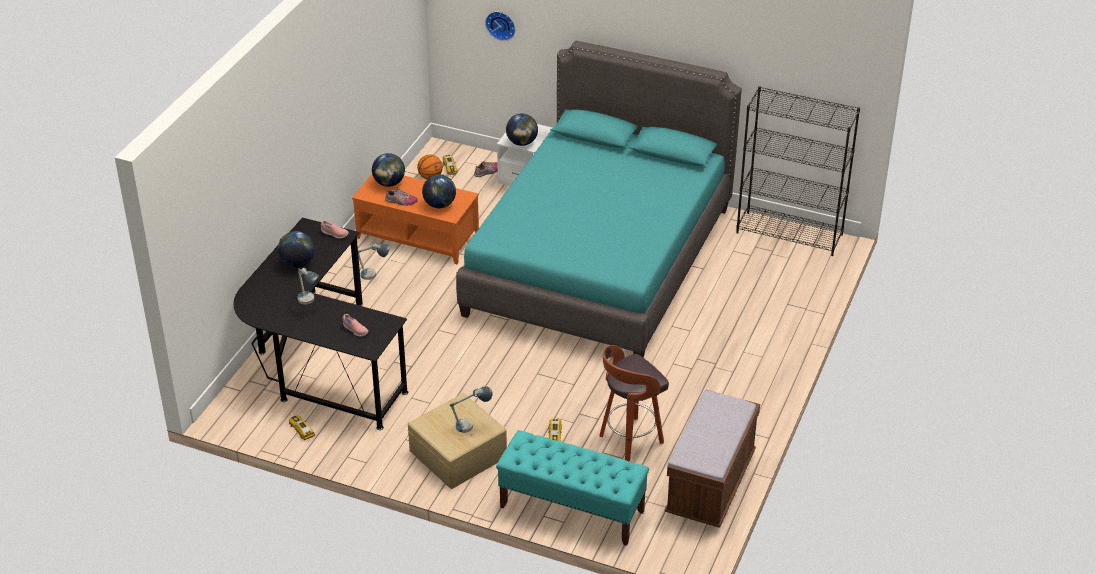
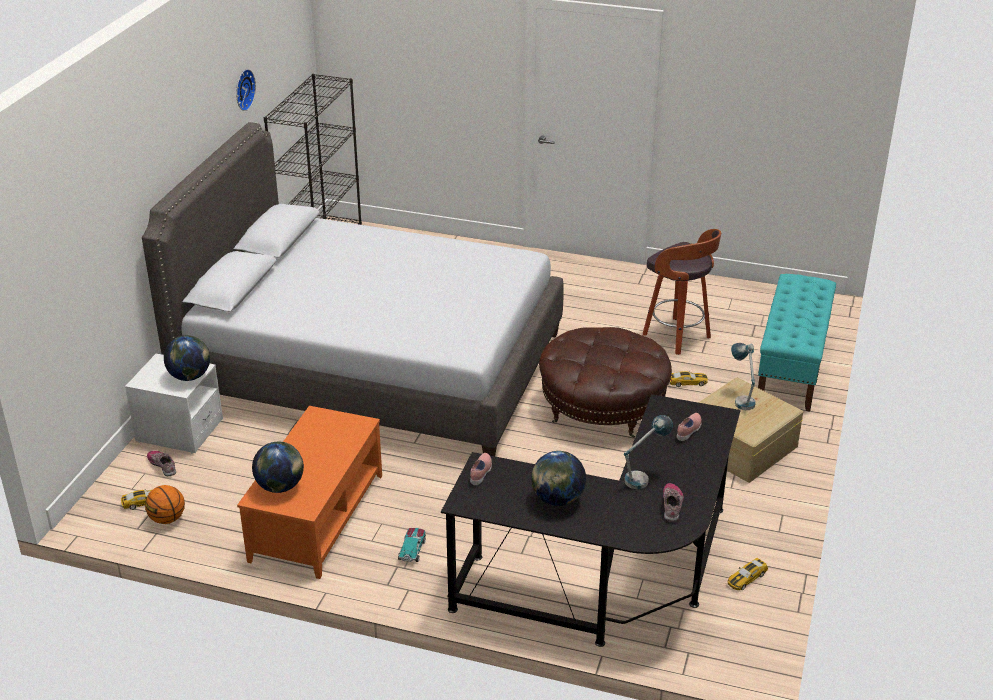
camera: 95 degrees left, 5 degrees down
(374, 276) = (412, 549): table lamp -> toy car
(401, 201) = (327, 471): shoe -> shoe (672, 505)
(439, 205) = (337, 435): globe -> none
(501, 24) = (82, 268): wall clock -> wall clock (242, 89)
(524, 380) = (602, 408): none -> brown ottoman
(598, 260) = (372, 366): turquoise bed -> grey bed
(710, 485) = (724, 293): brown bench -> none

